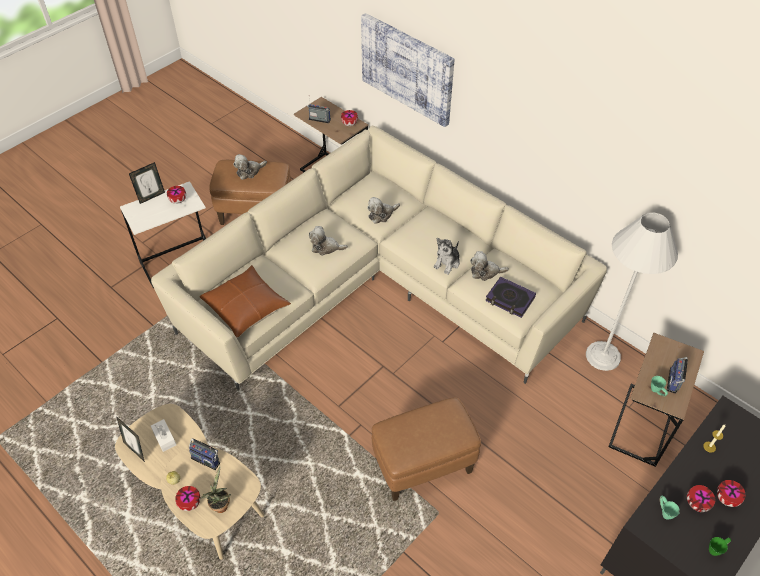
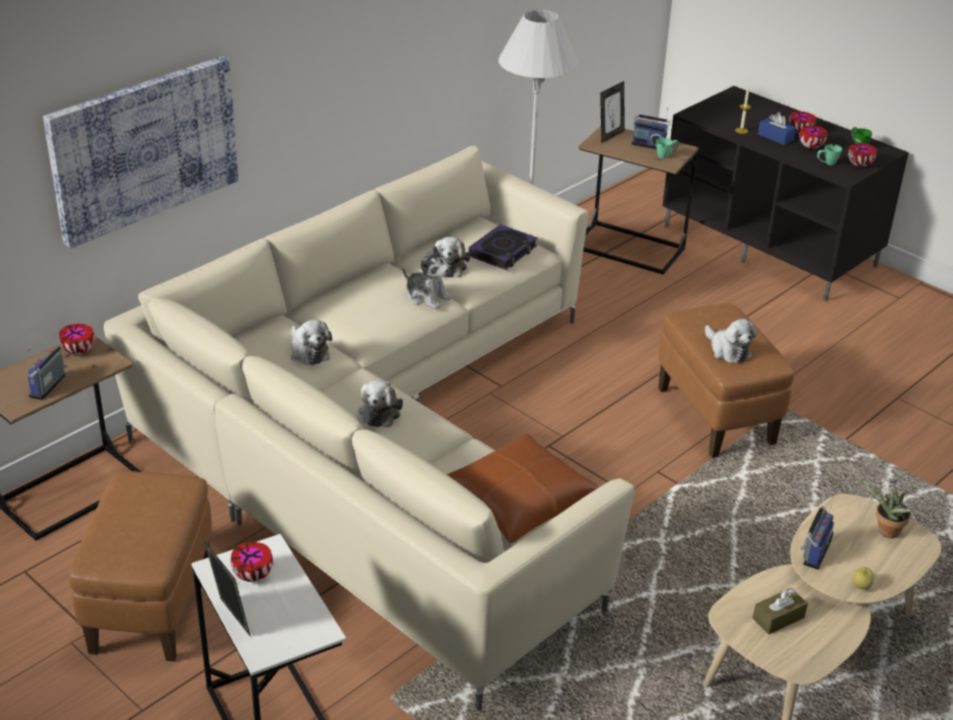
camera: 90 degrees left, 15 degrees down
(136, 450) = (809, 653): picture frame -> picture frame (610, 136)
(164, 438) = (778, 618): white tissue box -> brown tissue box
(189, 503) = (894, 565): bowl -> bowl (860, 165)
(249, 171) = (133, 519): plush toy -> plush toy (728, 350)
(706, 474) = (775, 137): none -> blue tissue box

